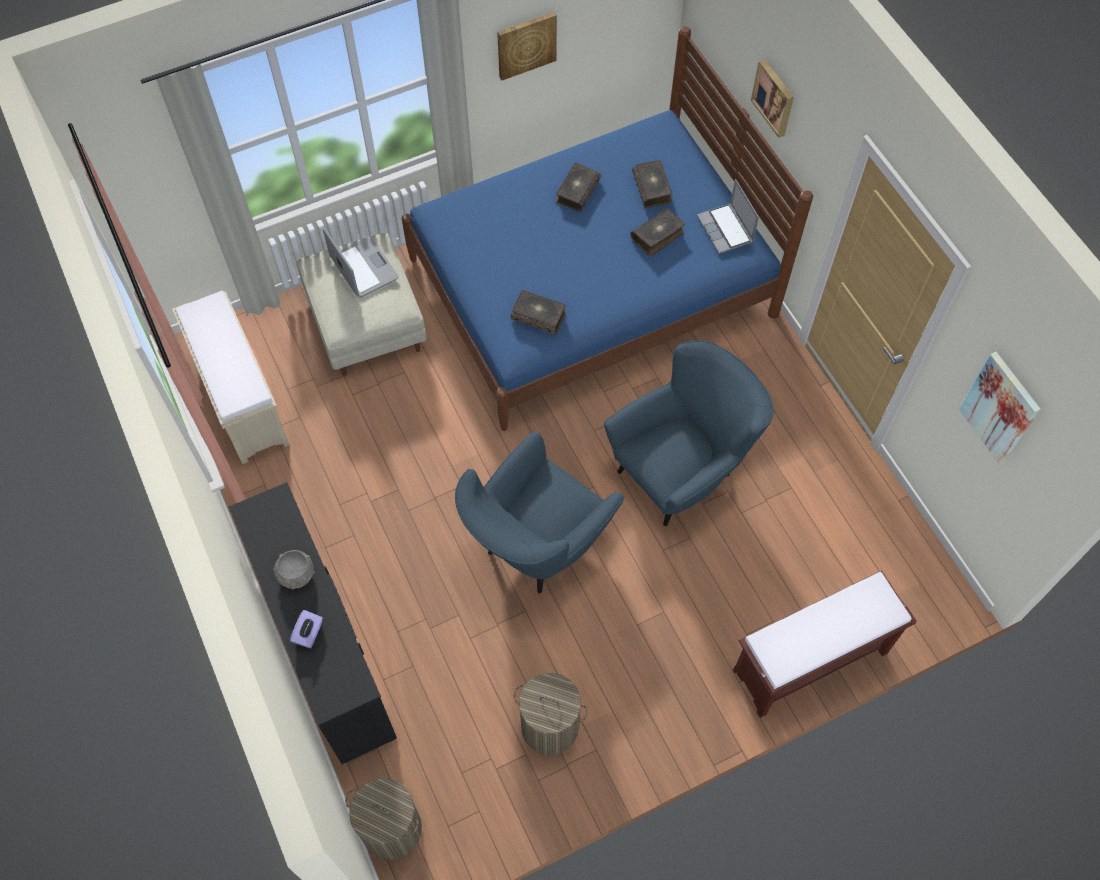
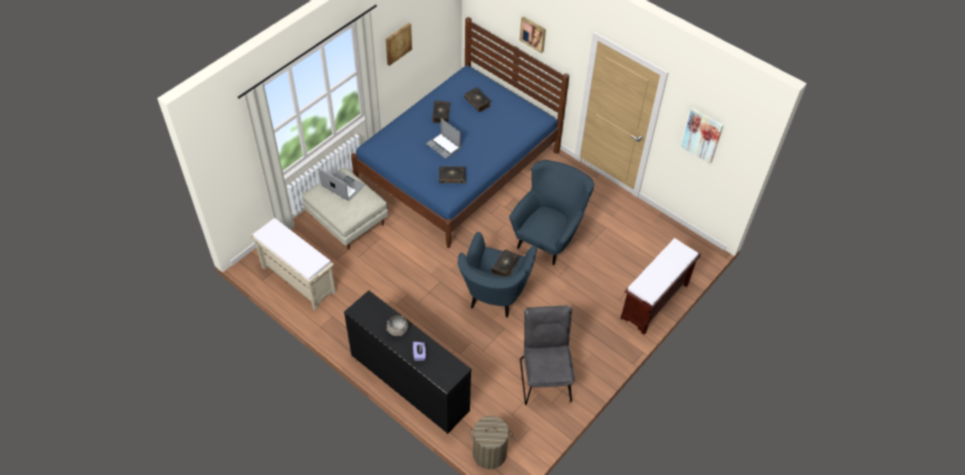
camera: 25 degrees left, 10 degrees down
(550, 726) = (544, 376): laundry basket -> grey chair
(658, 236) = (492, 123): book -> book (505, 266)
(726, 230) = (524, 111): laptop -> laptop (444, 146)

